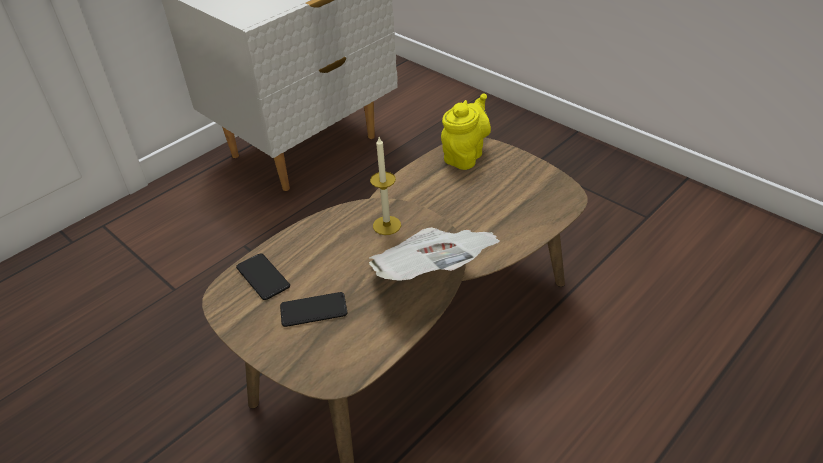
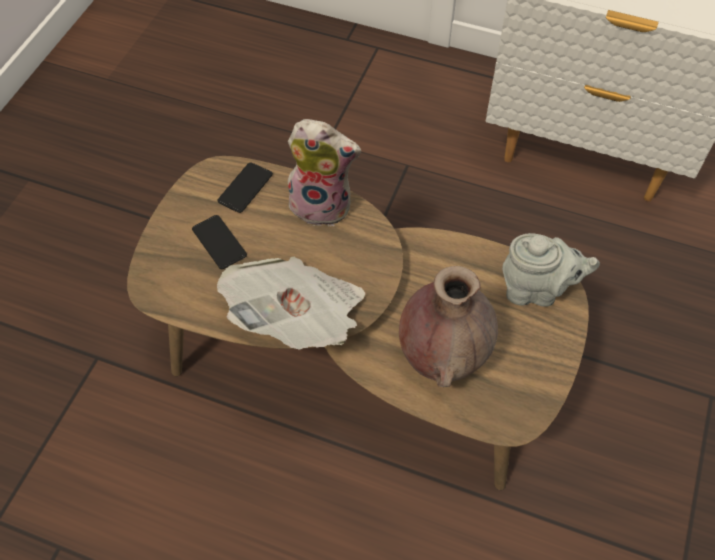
camera: 65 degrees right, 15 degrees up
(320, 231) = (323, 205): none -> plush toy
(387, 225) = (355, 255): candle -> none
(465, 155) = (537, 290): yellow teapot -> grey teapot
(498, 216) = (442, 357): none -> brown vase

